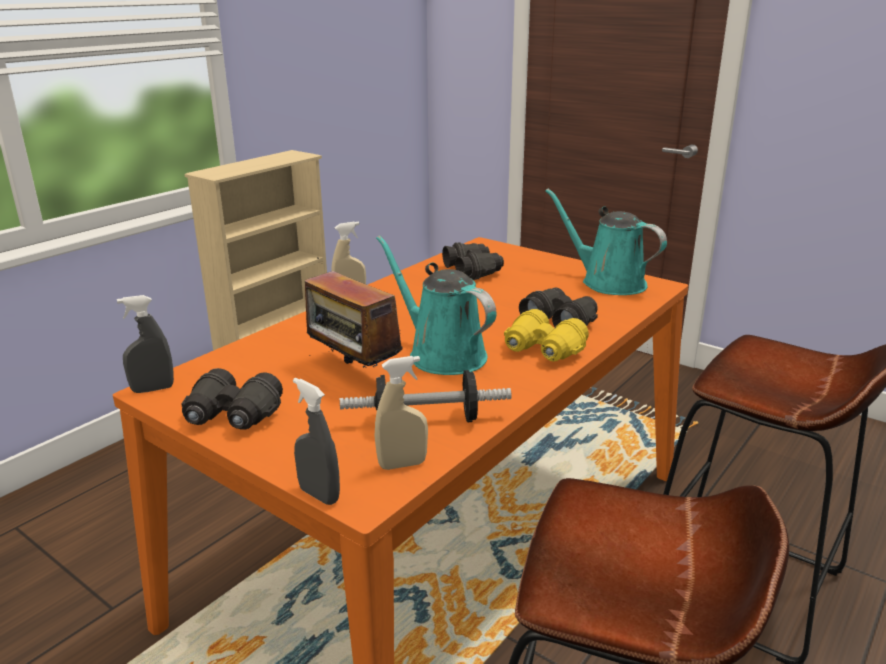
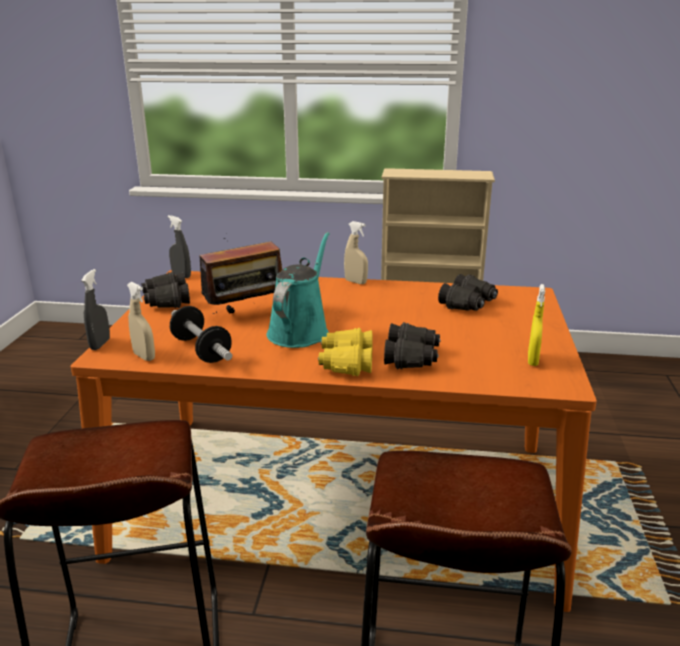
camera: 60 degrees right, 0 degrees up
(353, 372) = (246, 313): radio -> radio turned 135 degrees counterclockwise
(607, 282) = (532, 360): turquoise watering can -> yellow spray bottle

